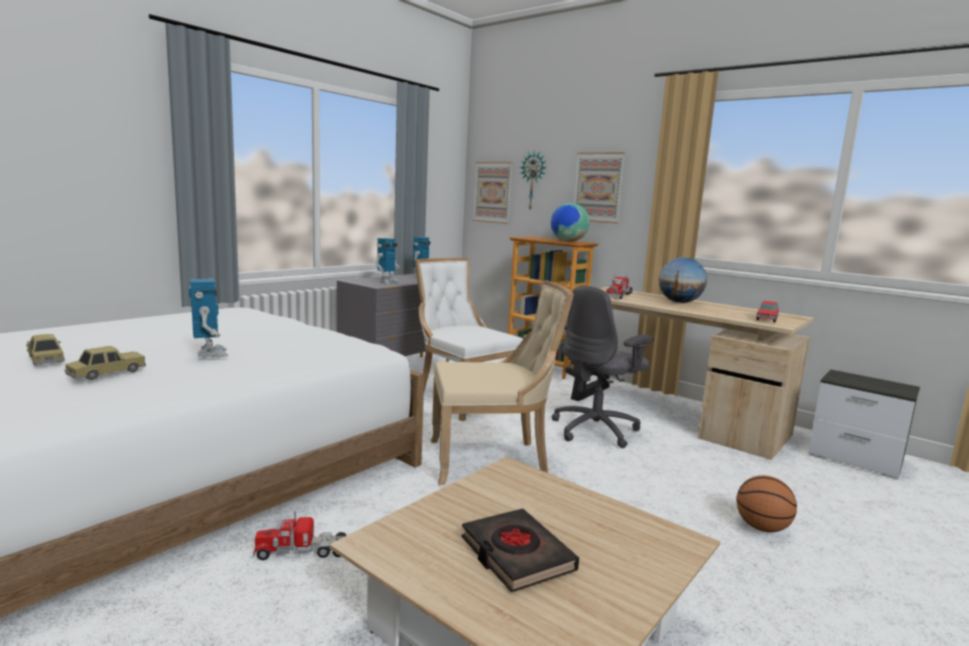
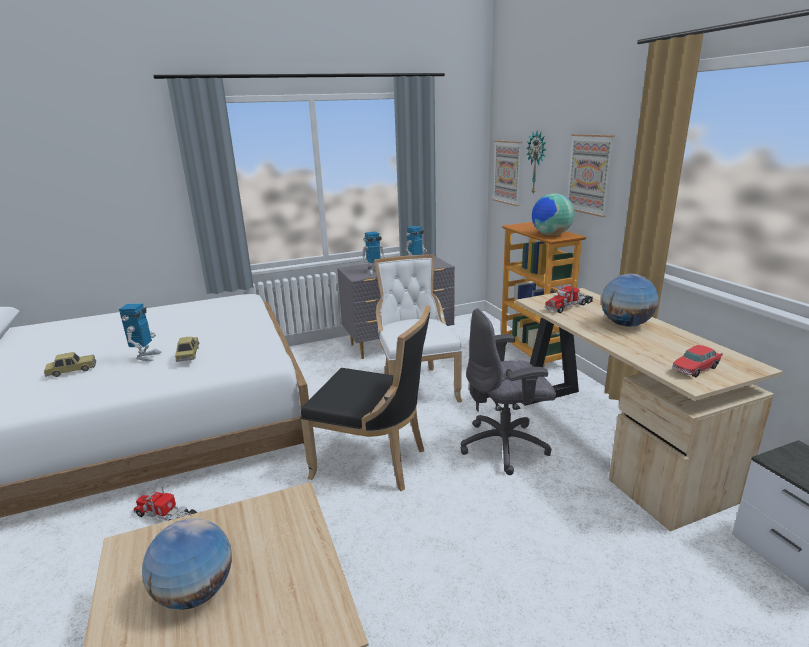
camera: 30 degrees right, 10 degrees up
(46, 359) = (65, 350): toy car -> toy car (188, 354)
(492, 460) = (374, 462): beige chair -> black chair
(516, 555) = (195, 593): black book -> globe
(761, 528) = (550, 618): basketball -> none

